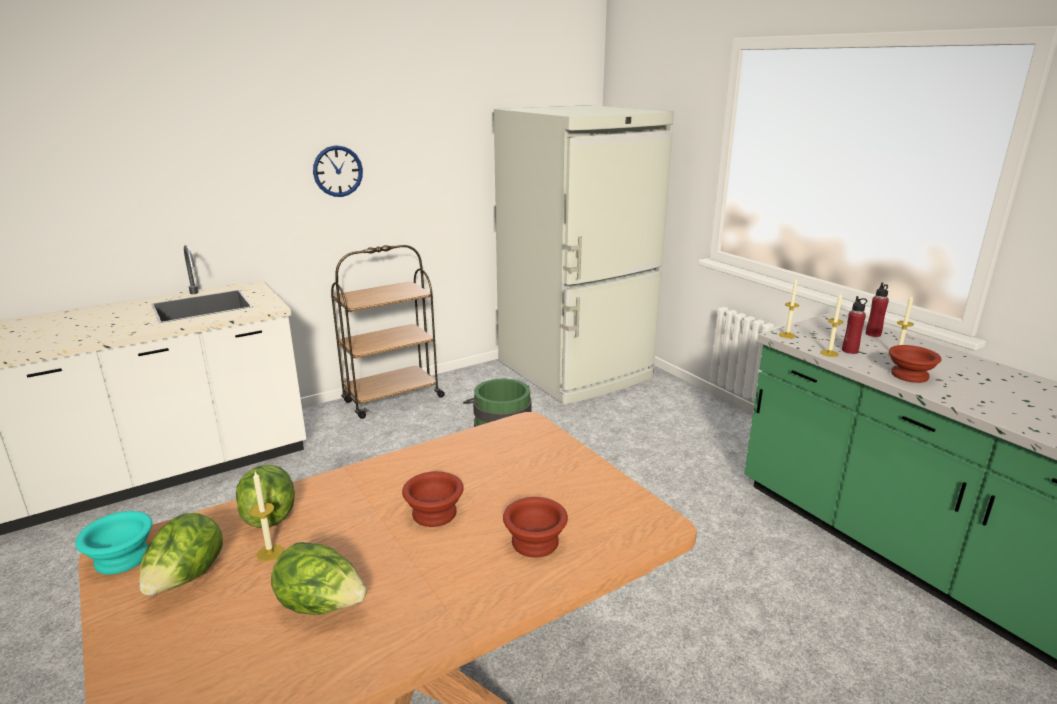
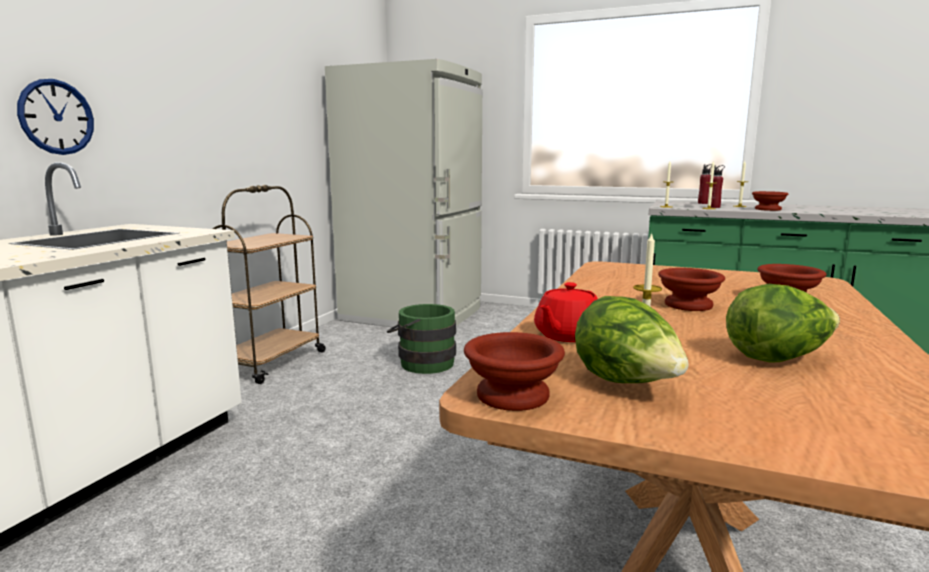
camera: 35 degrees left, 10 degrees down
(119, 558) = (511, 396): turquoise bowl -> brown bowl
(269, 514) = (566, 336): lettuce -> red teapot
(338, 171) = (202, 103): wall clock -> wall clock (56, 117)

